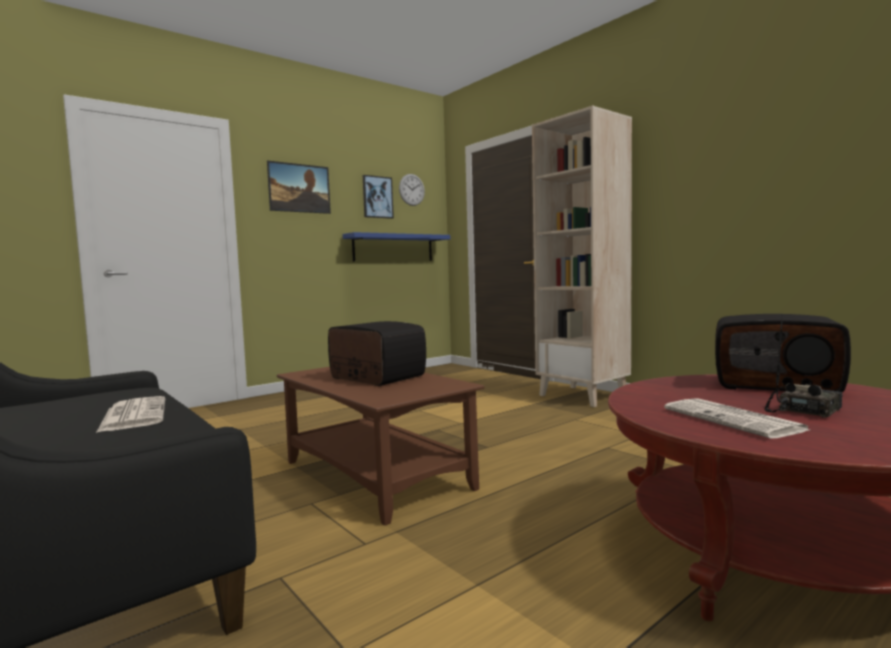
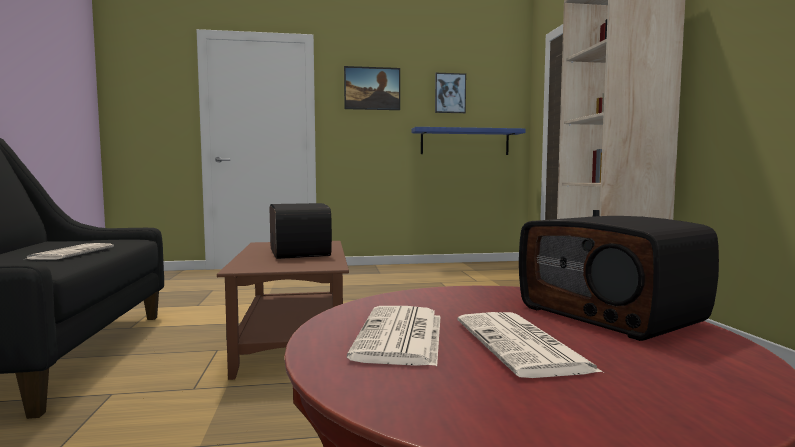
camera: 30 degrees right, 0 degrees up
(411, 189) = (489, 84): wall clock -> none
(803, 410) = (522, 345): radio -> newspaper

